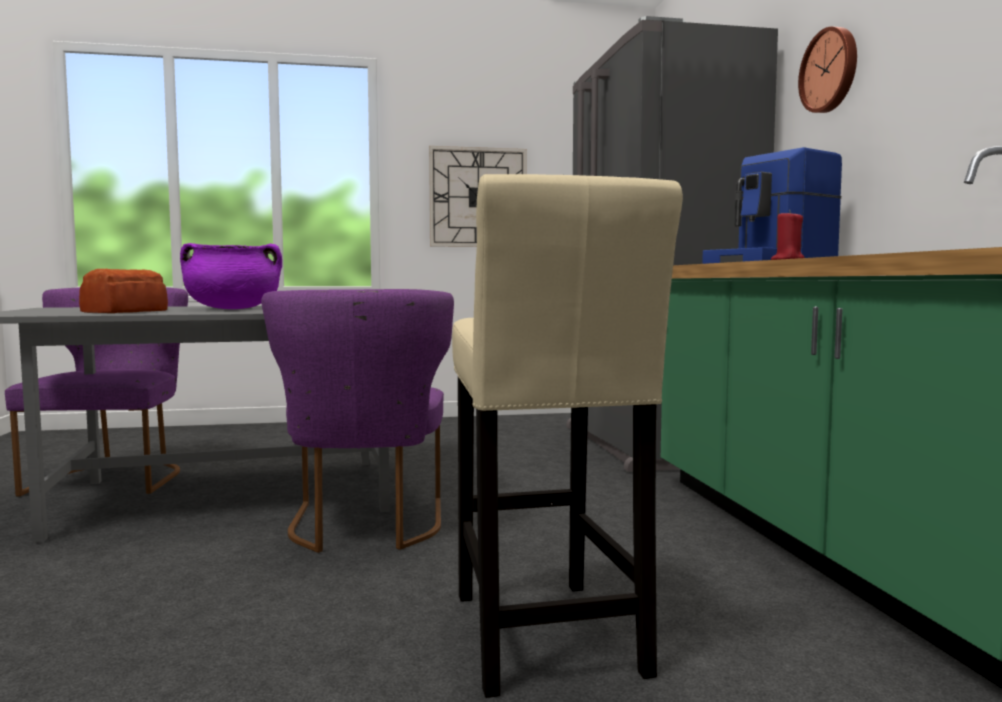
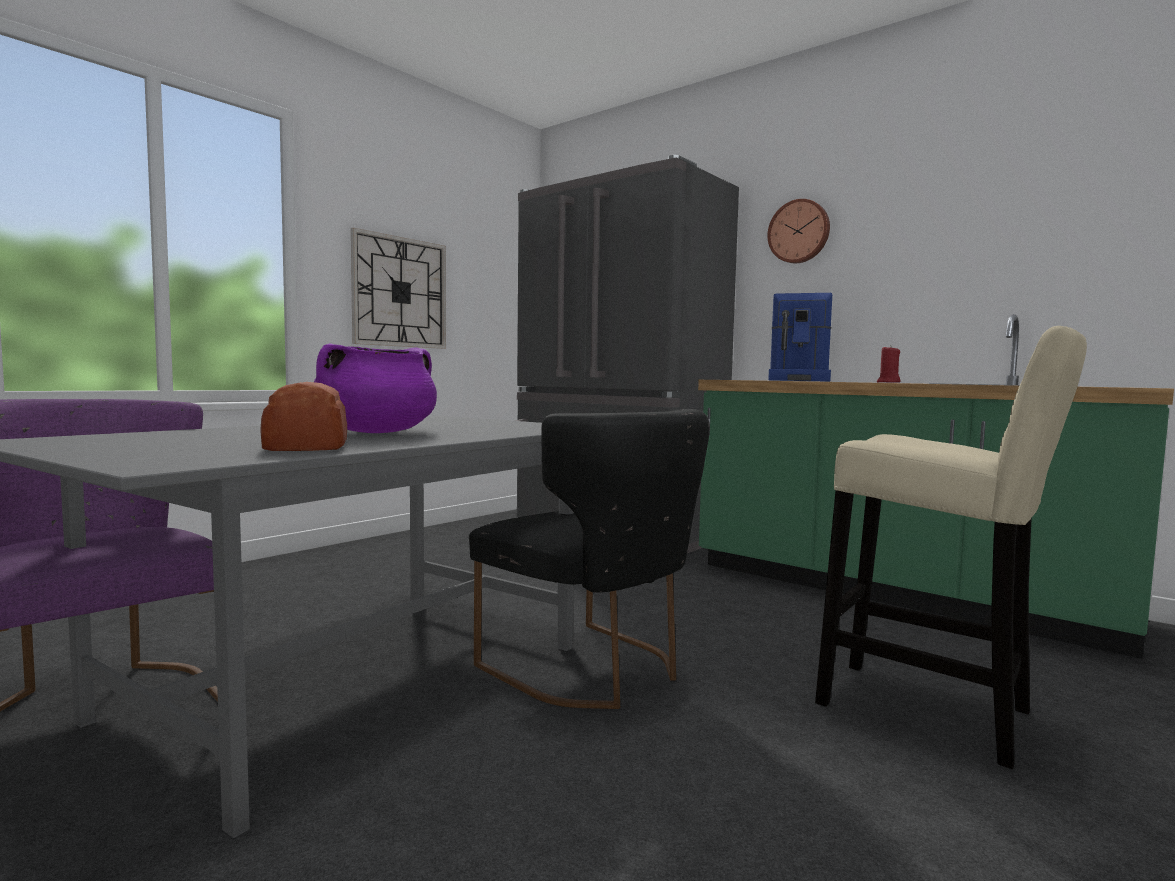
camera: 40 degrees left, 0 degrees up
(365, 528) = (594, 670): purple chair -> black chair

